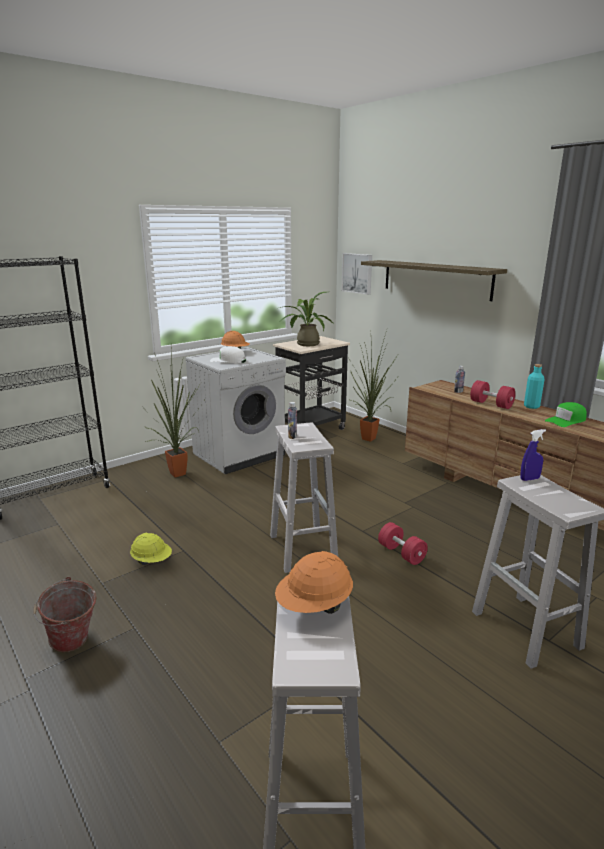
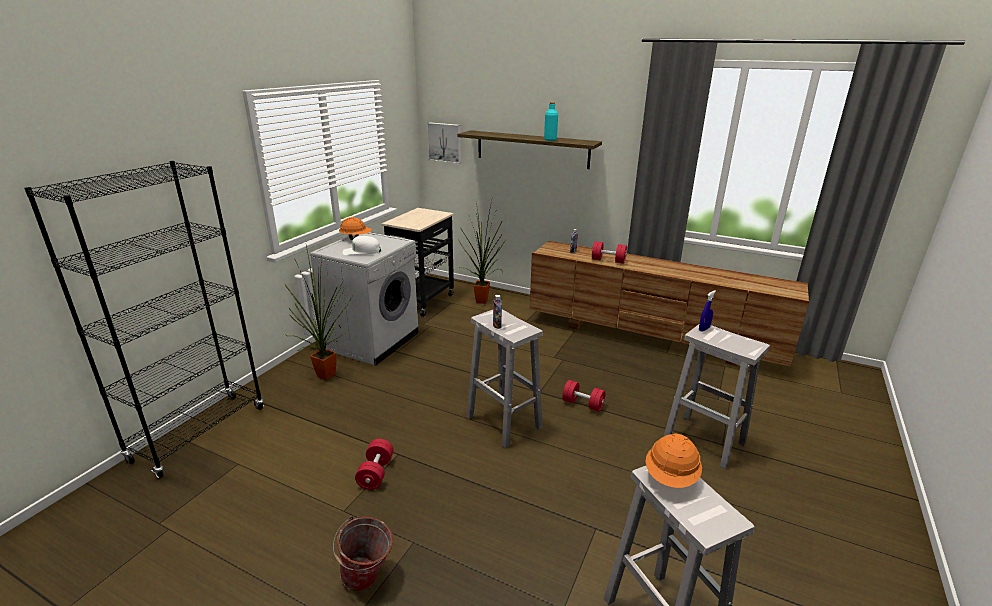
camera: 25 degrees left, 5 degrees up
(152, 561) = (376, 473): yellow hard hat -> red dumbbell
(305, 344) = (413, 219): potted plant -> none
(531, 406) = (637, 258): turquoise bottle -> turquoise bottle (550, 140)
(566, 420) = (671, 268): green cap -> none

